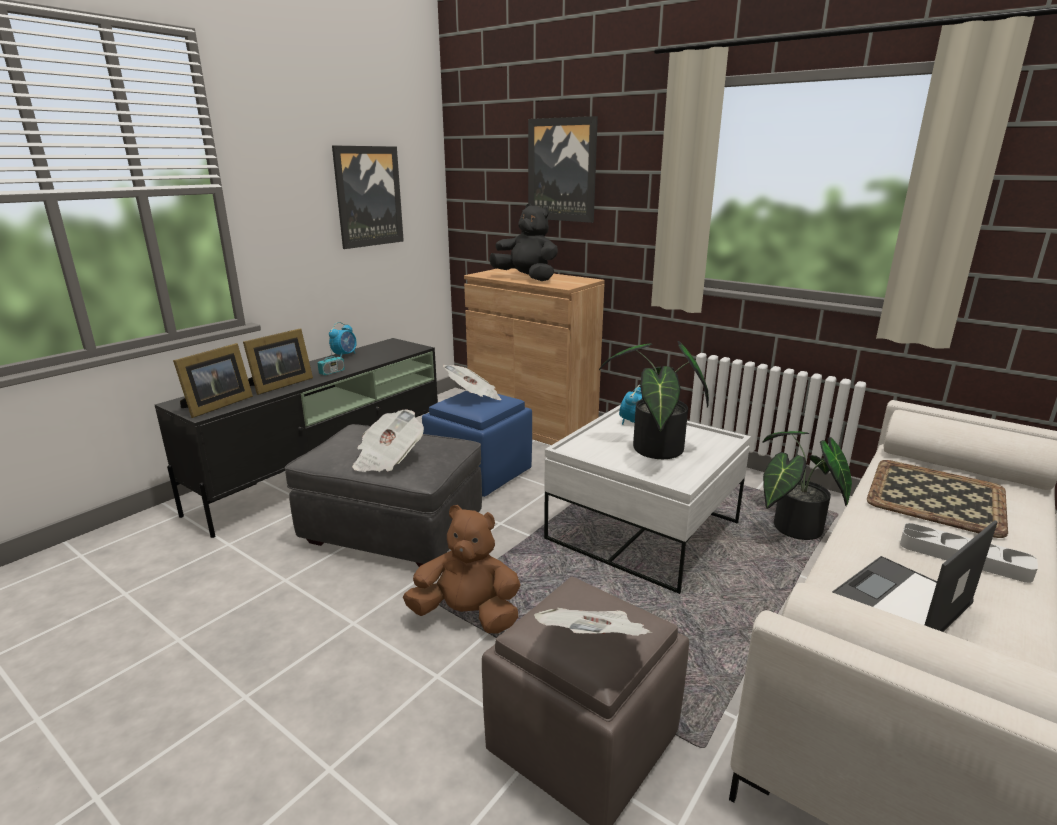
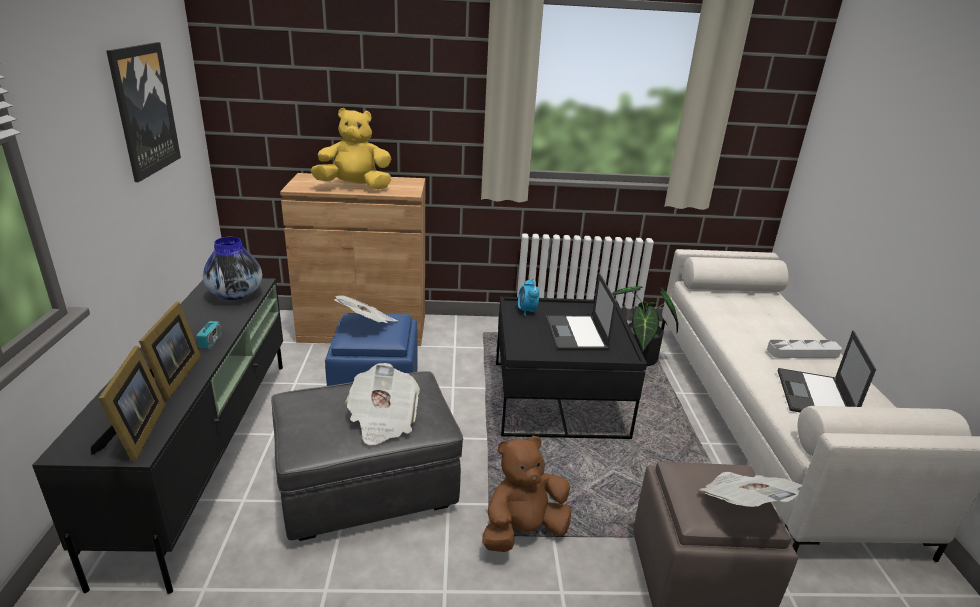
camera: 40 degrees left, 5 degrees up
(345, 355) = (186, 314): alarm clock -> none
(391, 351) = (235, 295): none -> vase
(527, 278) = (355, 187): black plush toy -> yellow plush toy
(562, 170) = (366, 70): picture -> none
(643, 531) = (558, 399): white coffee table -> black coffee table
(654, 451) = (577, 334): potted plant -> laptop
(934, 497) = (748, 315): tray -> none

